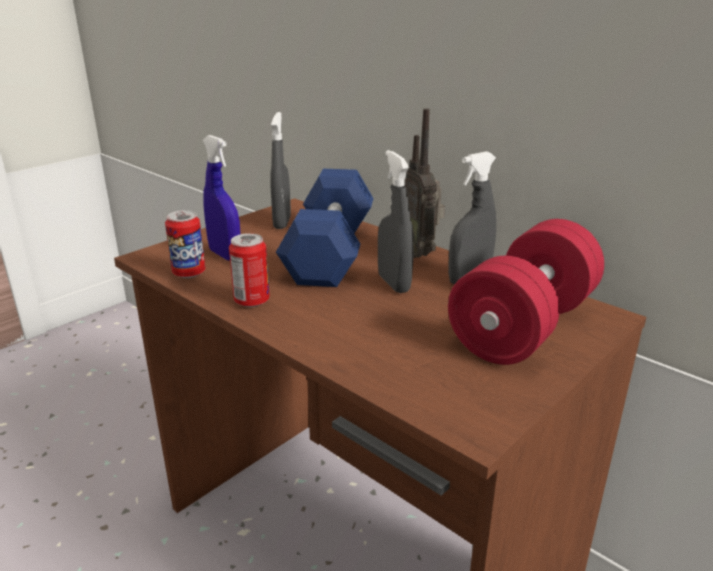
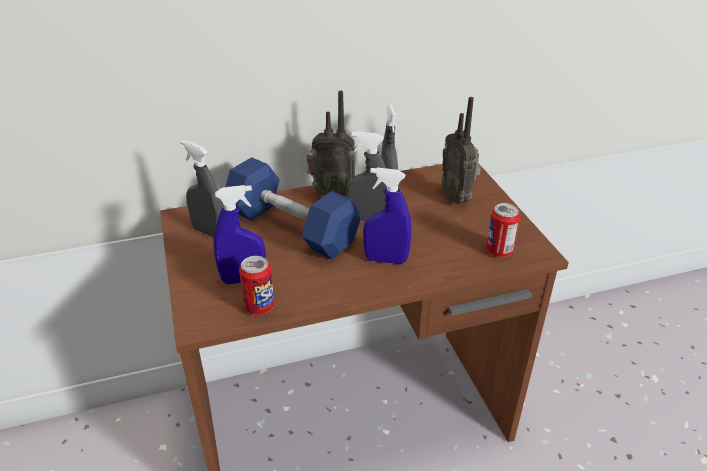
camera: 60 degrees left, 10 degrees up
(252, 301) = (338, 287): can -> can (499, 251)
(327, 314) = (386, 260): none -> blue spray bottle
(523, 327) = (457, 197): red dumbbell -> radio

